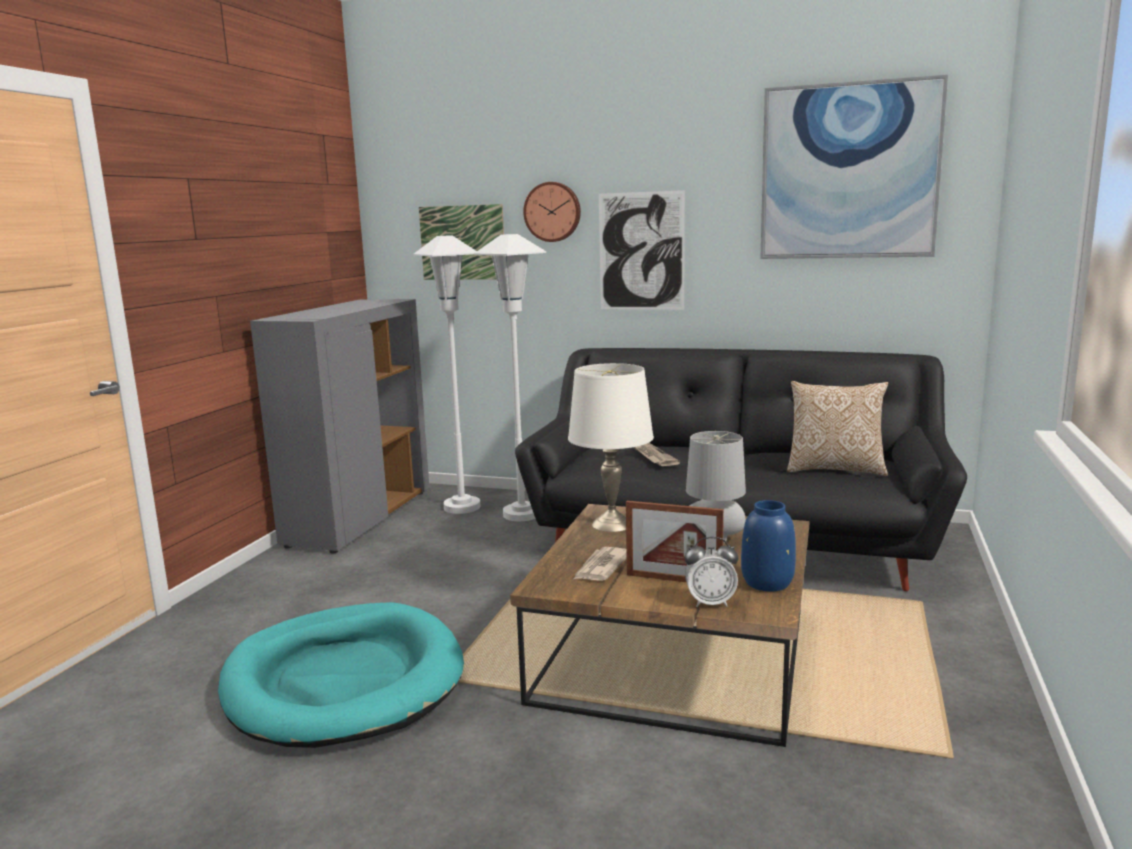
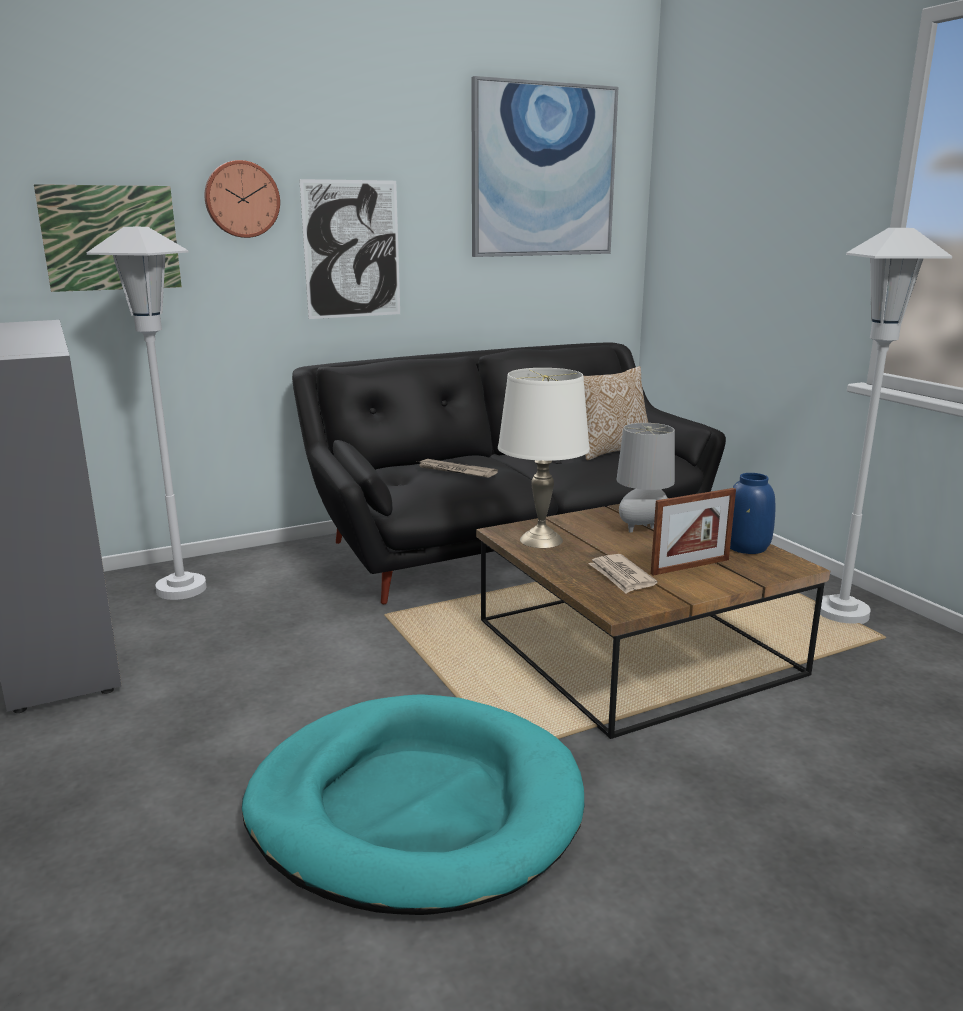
camera: 45 degrees left, 5 degrees up
(522, 514) = (269, 576): white floor lamp -> white floor lamp (842, 613)
(710, 603) = (751, 574): alarm clock -> none

